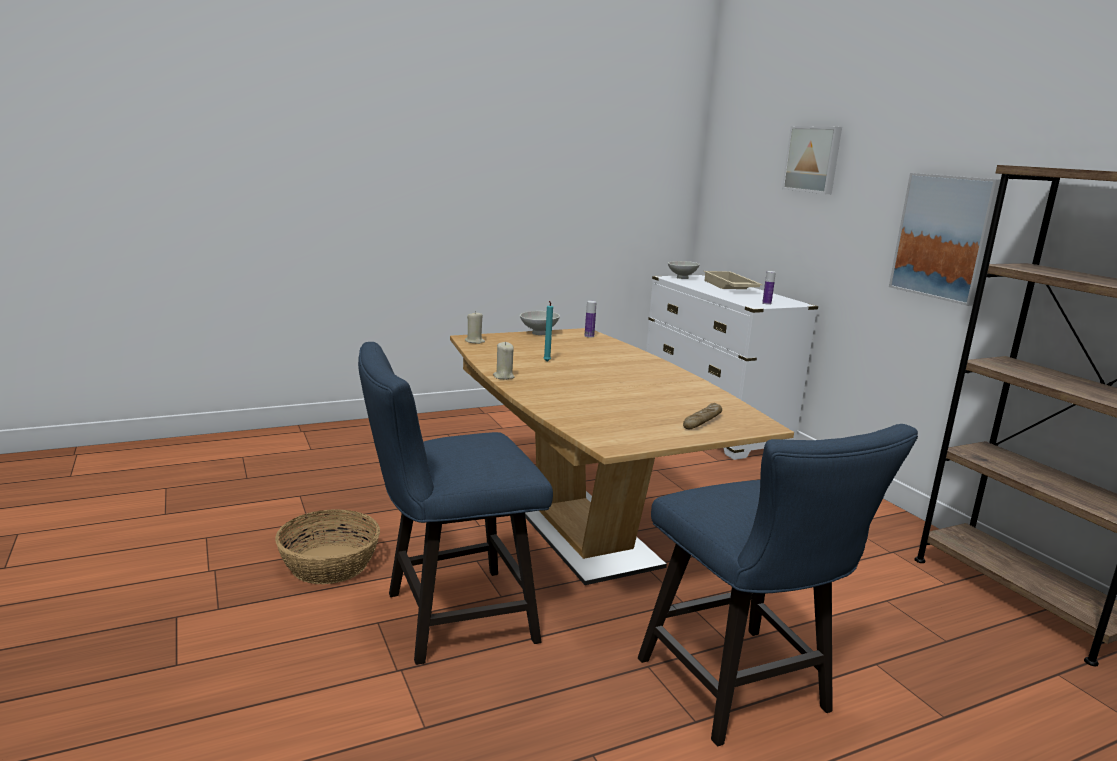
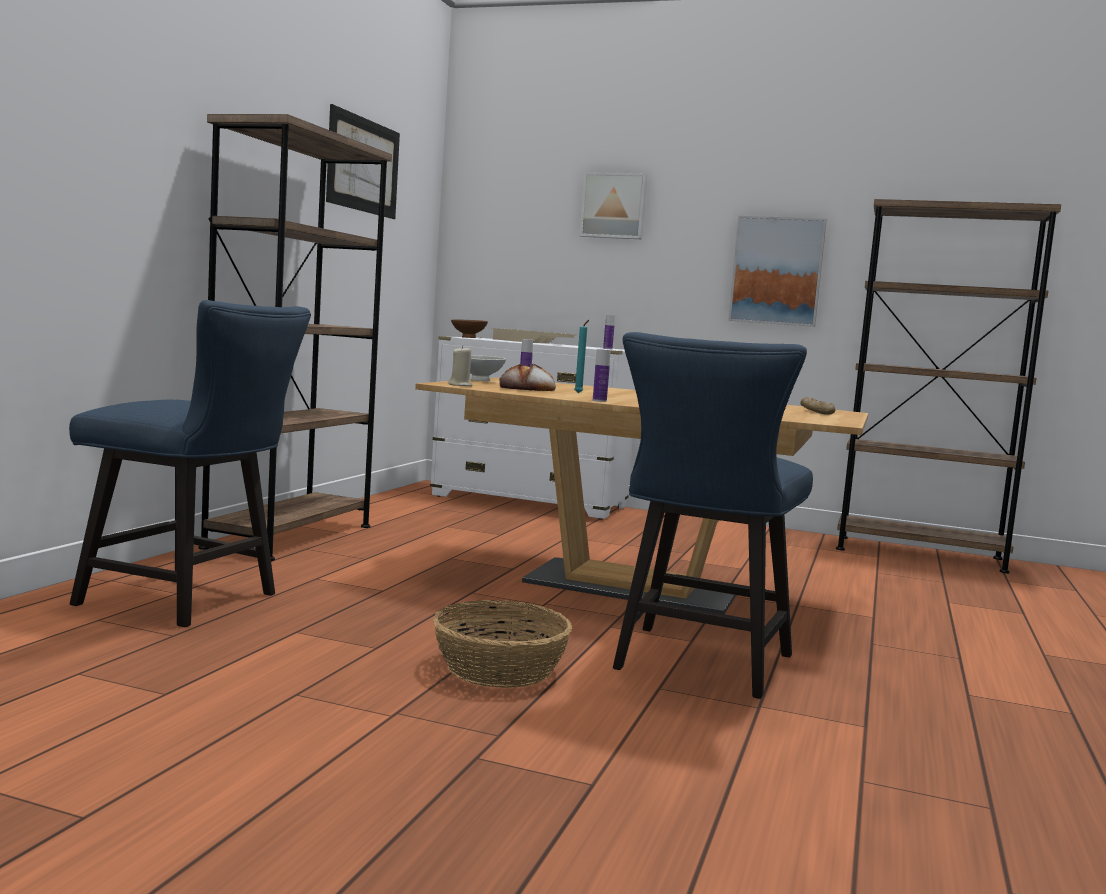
camera: 45 degrees left, 10 degrees down
(461, 421) = (290, 536): none -> brown bookcase
(503, 376) = (599, 401): beige candle -> bottle
(521, 351) = (528, 389): none -> bread
(583, 138) = (363, 165): none -> picture
(682, 278) = (469, 337): white bowl -> brown bowl
(742, 692) = (940, 636): blue chair -> blue chair (190, 601)

